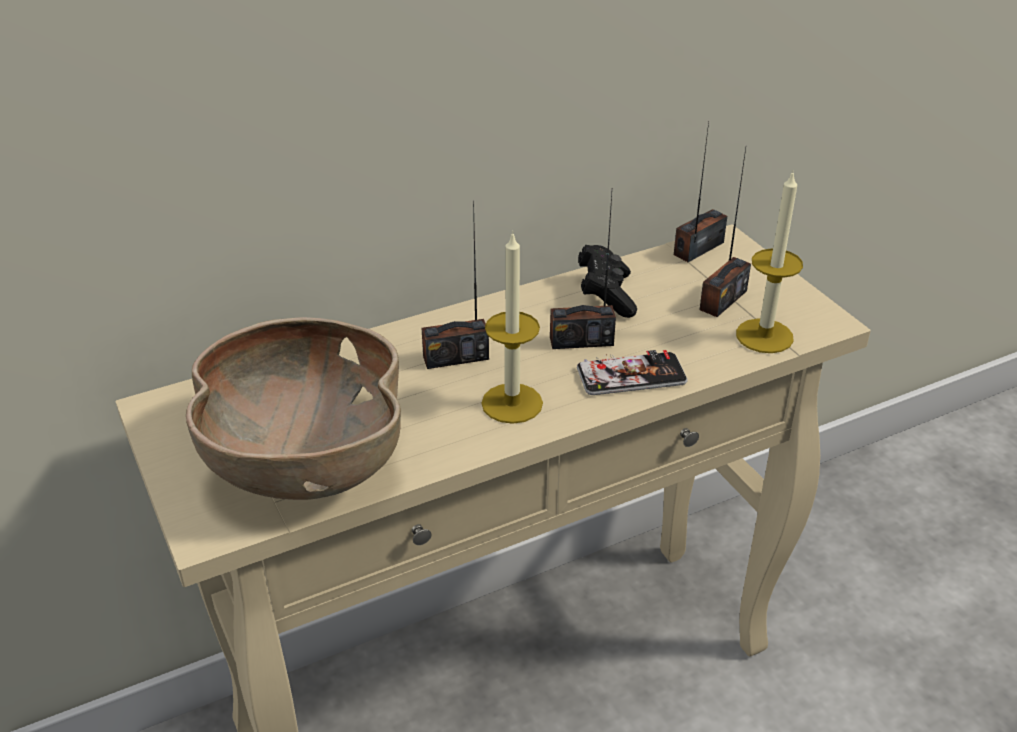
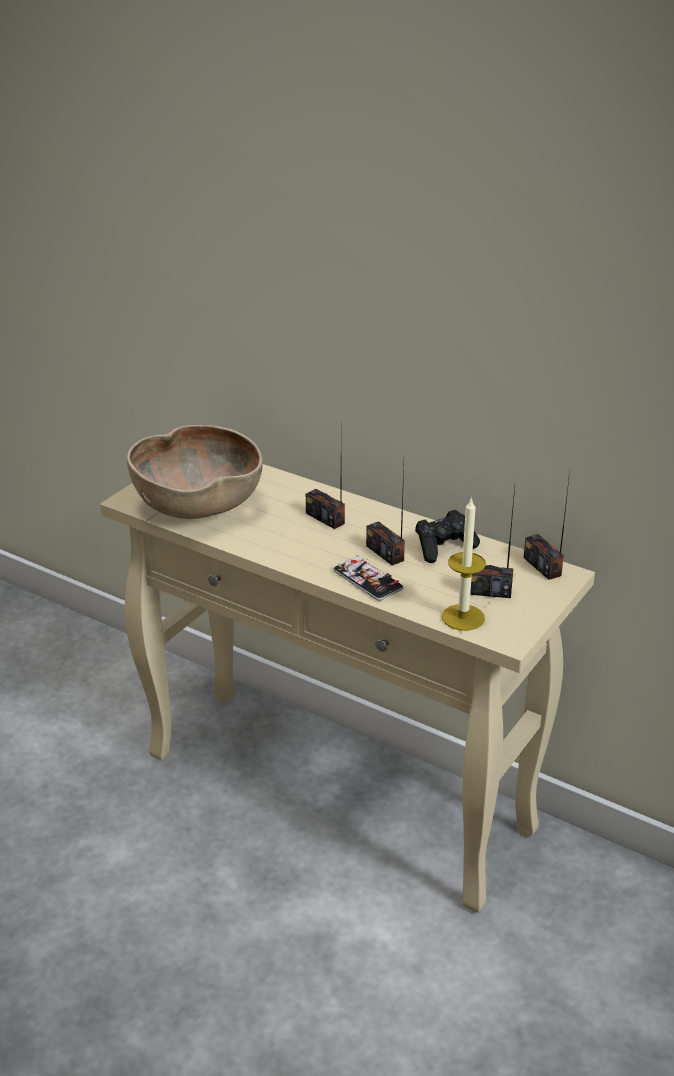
camera: 60 degrees right, 5 degrees down
(512, 403) = (301, 549): candle -> none
(699, 249) = (542, 566): radio -> radio turned 135 degrees counterclockwise

